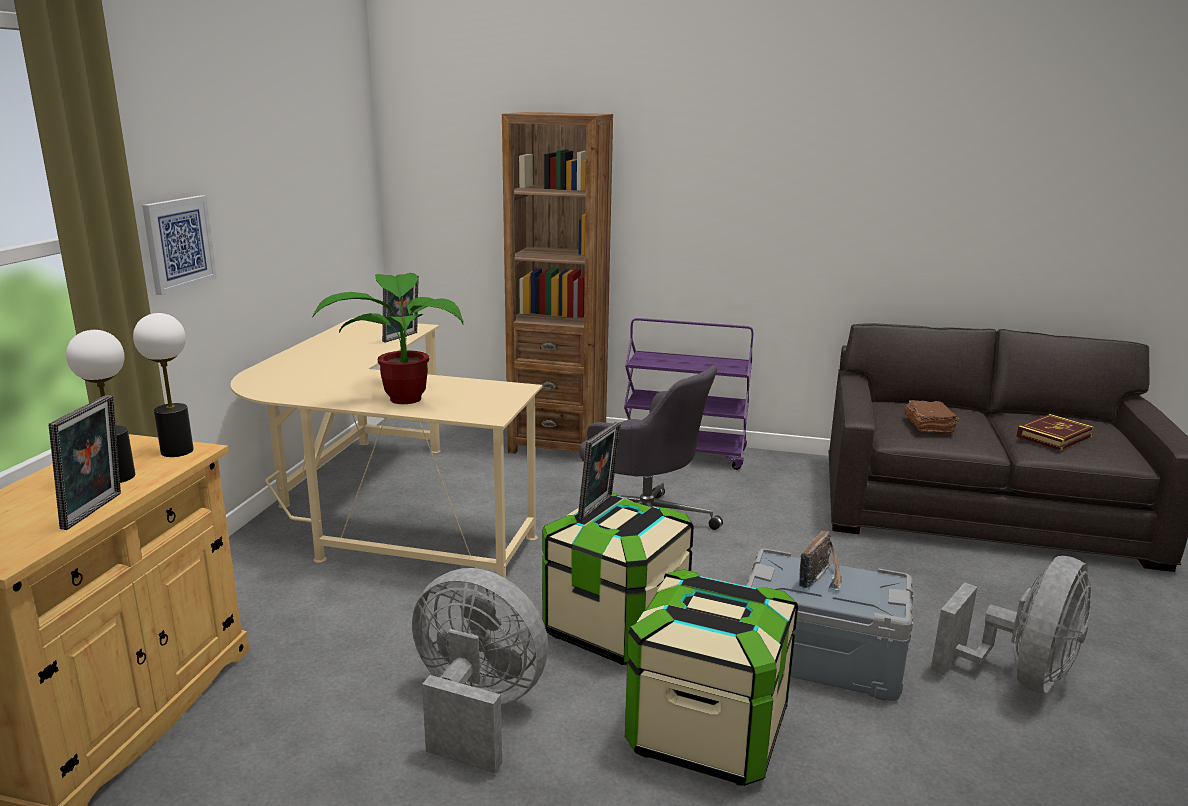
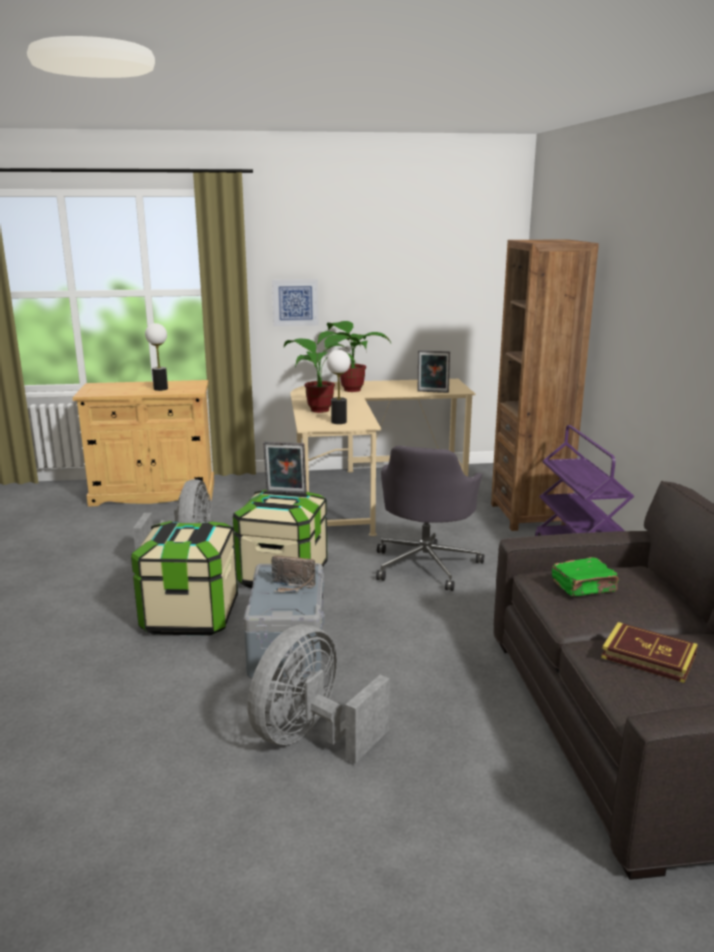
camera: 70 degrees right, 0 degrees up
(96, 511) = (128, 393): picture frame -> none
(176, 451) = (192, 389): table lamp -> table lamp (338, 422)
(312, 368) = (349, 389): none -> potted plant
(929, 426) = (584, 587): brown book -> green book
(1019, 677) = (311, 737): grey fan -> grey fan turned 105 degrees clockwise

